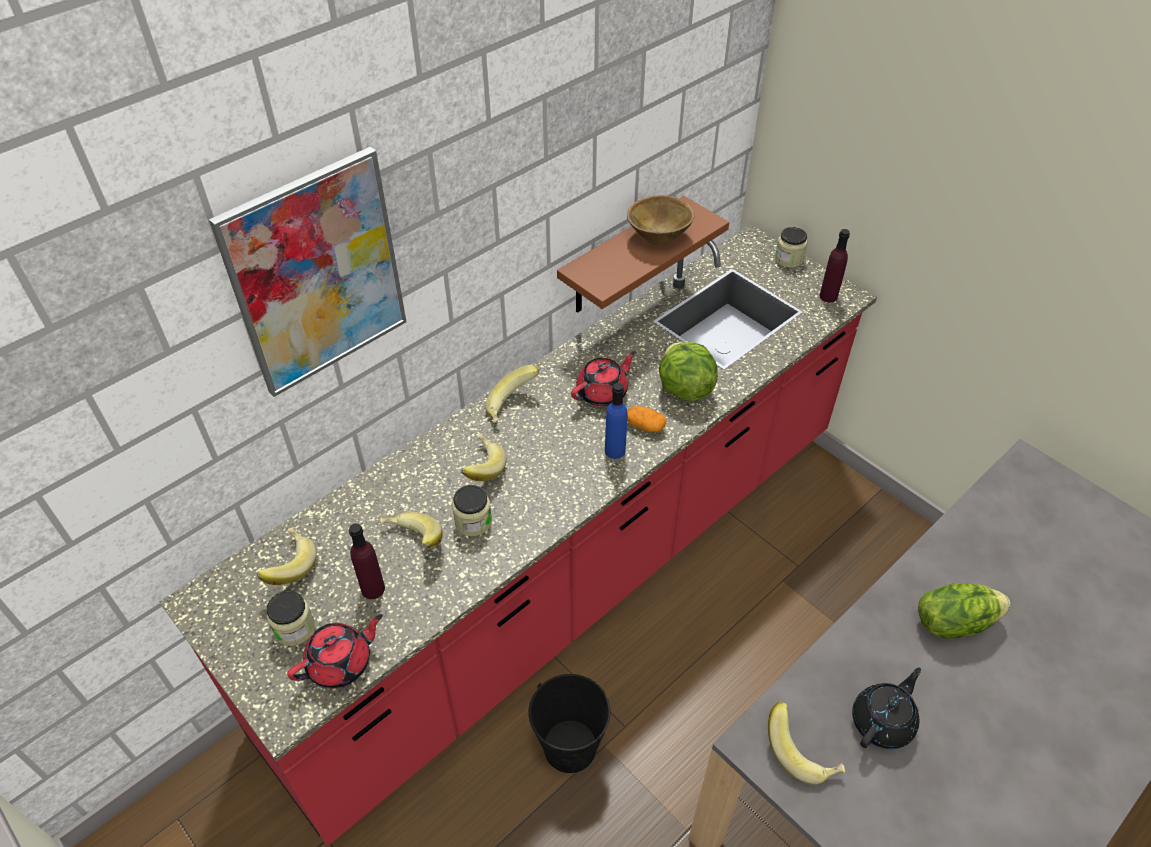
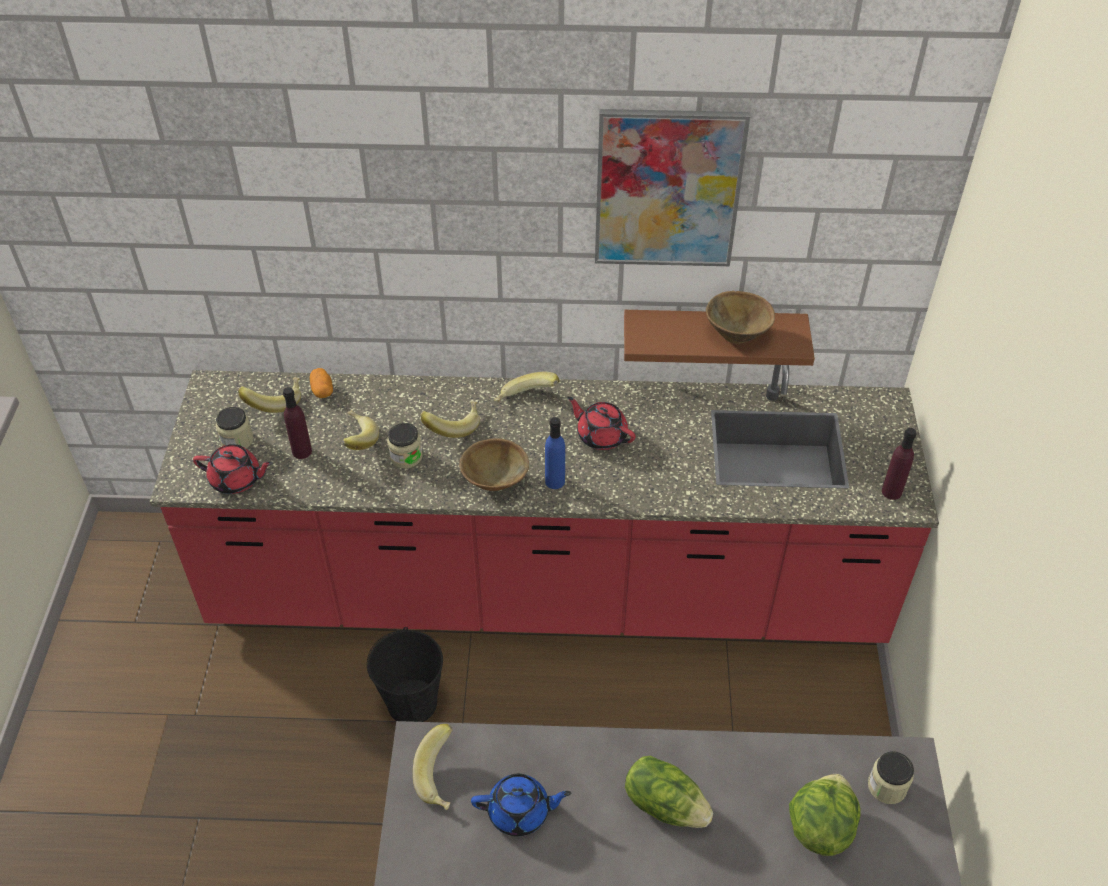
camera: 45 degrees right, 0 degrees up
(317, 274) = (368, 199): picture -> picture (667, 189)
(570, 486) = (494, 481): none -> brown bowl
(603, 392) = (601, 435): red teapot -> red teapot turned 150 degrees counterclockwise
(645, 426) = (598, 481): potato -> potato (322, 390)
(684, 389) = (664, 476): lettuce -> lettuce (819, 827)
(788, 259) = (901, 438): jar -> jar (887, 786)
(883, 721) = (520, 812): black teapot -> blue teapot

